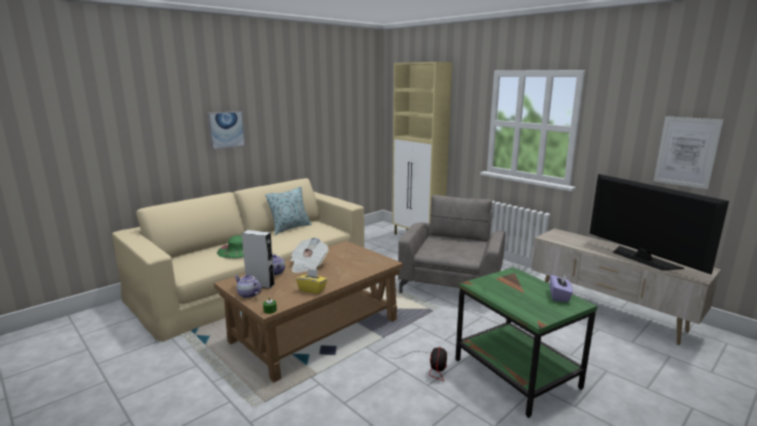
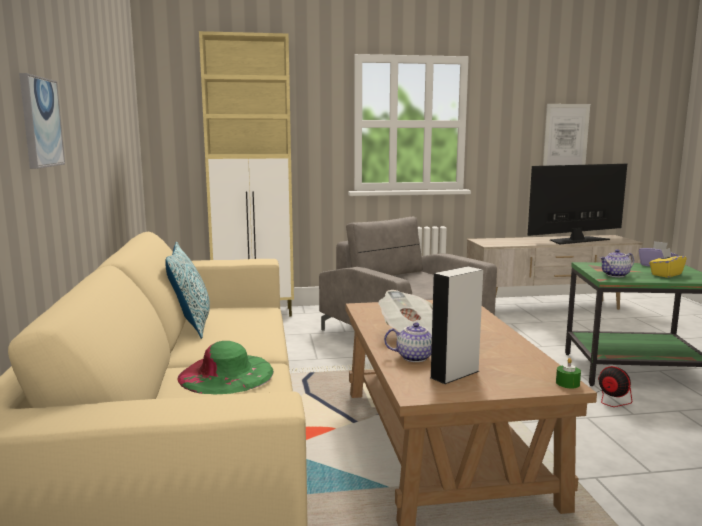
camera: 55 degrees left, 5 degrees down
(248, 294) = (489, 388): teapot -> teapot (615, 275)
(312, 289) = (512, 349): yellow tissue box -> yellow tissue box (666, 274)
(643, 259) = (576, 240): television -> television turned 150 degrees clockwise

